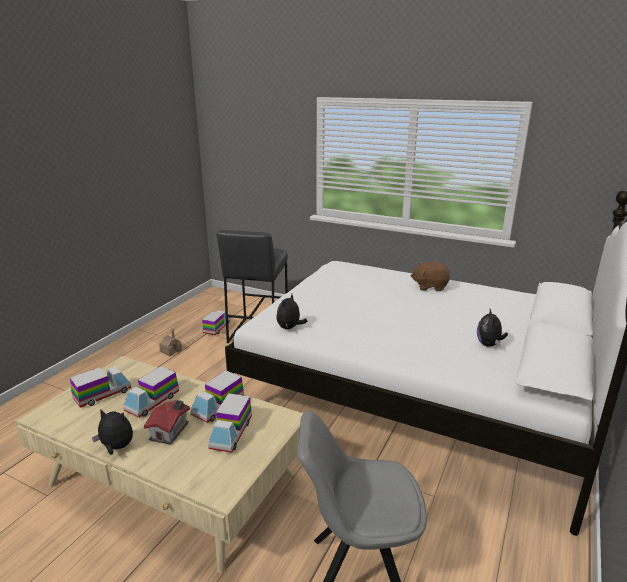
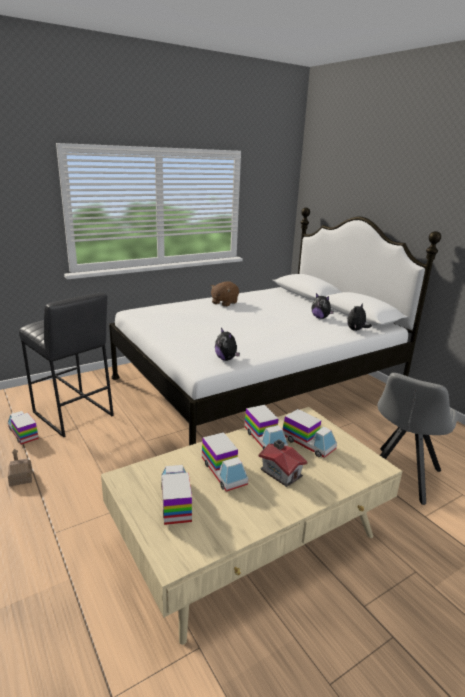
camera: 60 degrees left, 0 degrees up
(116, 448) = (284, 509): plush toy -> plush toy (356, 330)

